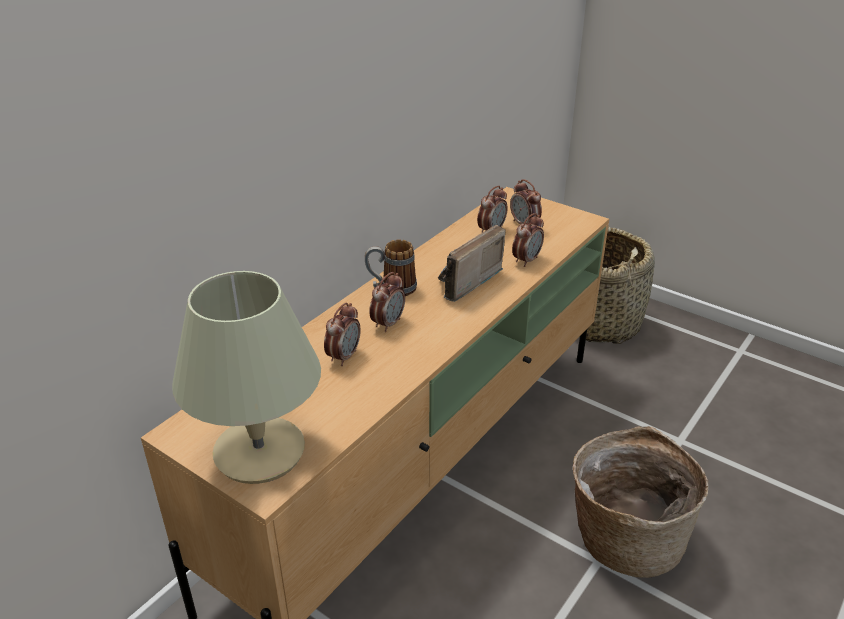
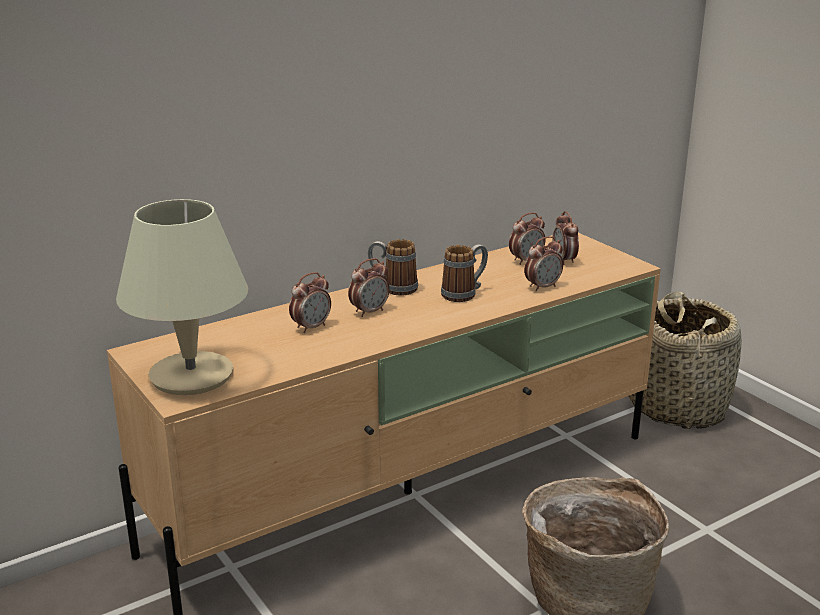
camera: 20 degrees right, 10 degrees down
(462, 282) = (464, 293): radio -> mug

